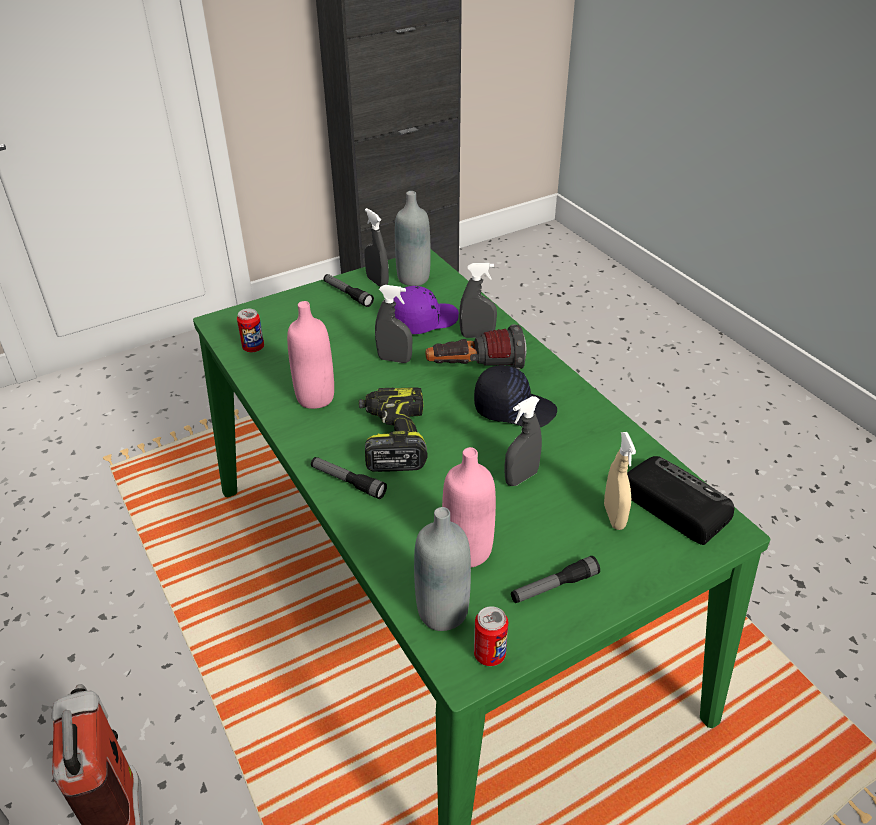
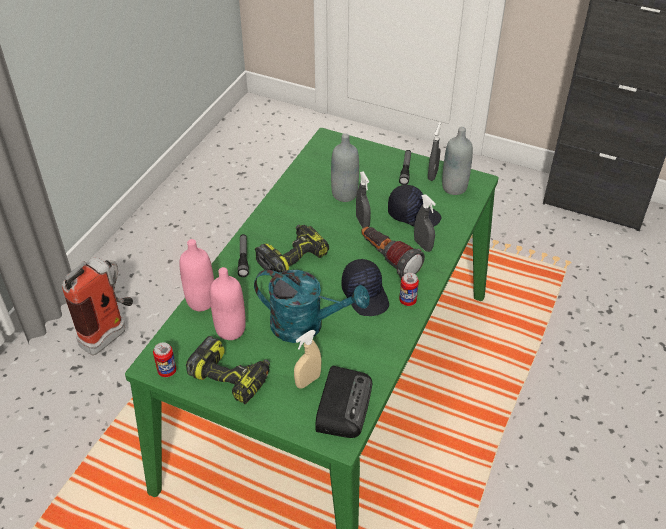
camera: 55 degrees right, 5 degrees up
(253, 348) = (317, 163): can -> can (407, 300)
(315, 397) = (298, 210): pink bottle -> pink bottle (201, 301)
(423, 320) = (413, 214): purple cap -> black cap
(442, 612) = (181, 340): grey bottle -> grey bottle (344, 194)
(521, 477) = (306, 325): grey spray bottle -> turquoise watering can
(554, 586) = (231, 377): flashlight -> power drill

